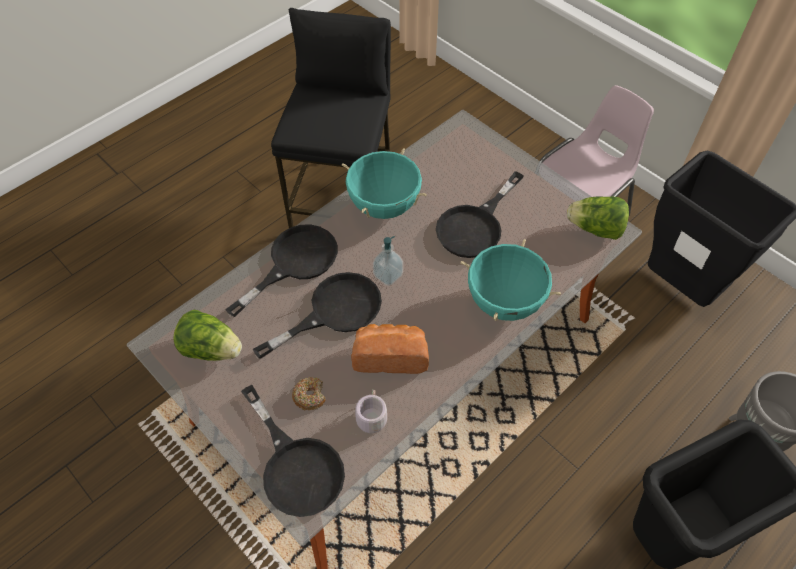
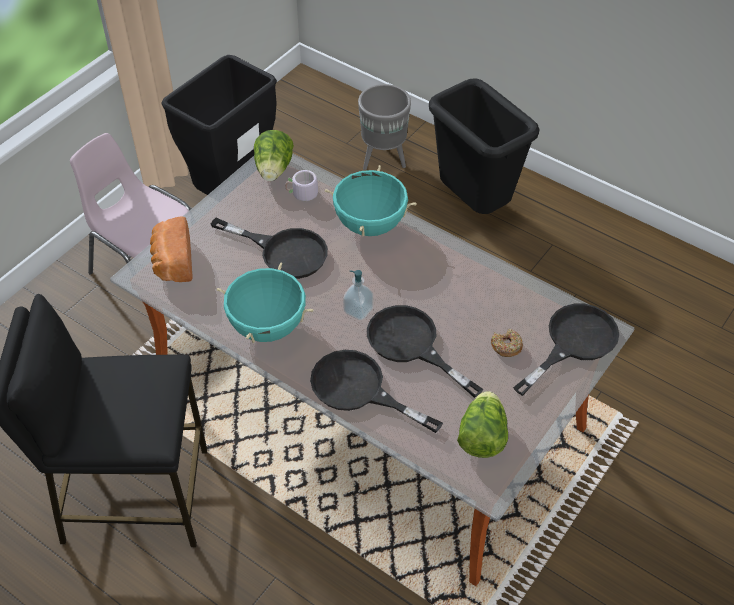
camera: 100 degrees left, 5 degrees down
(370, 416) = (511, 301): grey mug -> grey mug (302, 195)
(390, 355) = (447, 296): bread -> bread (172, 262)

